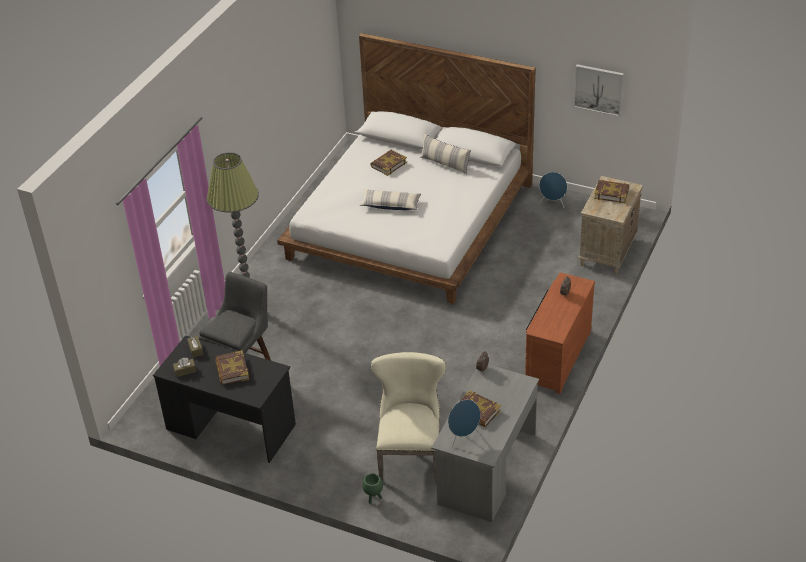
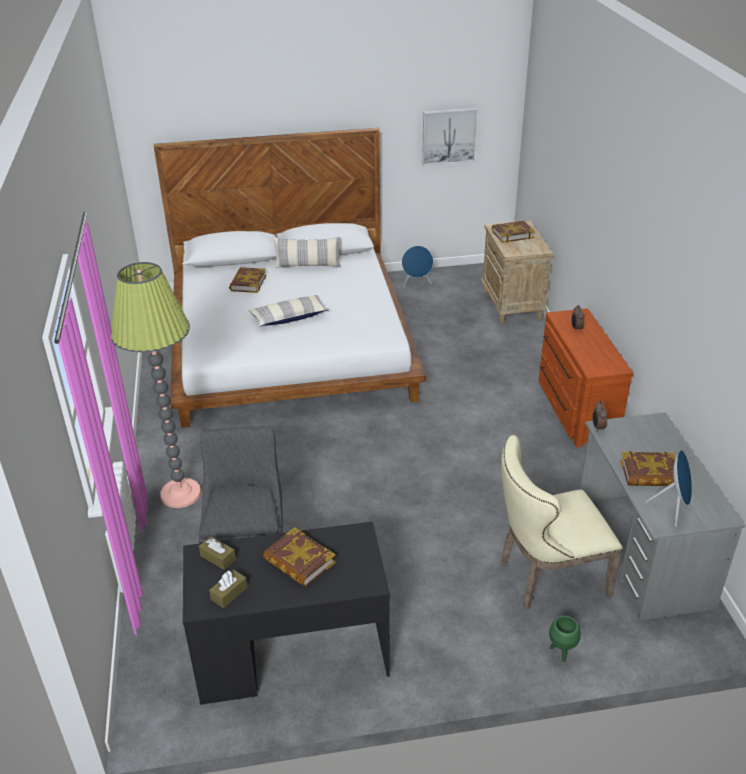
camera: 35 degrees left, 5 degrees down
(411, 455) = (546, 577): beige chair -> beige chair turned 75 degrees counterclockwise

